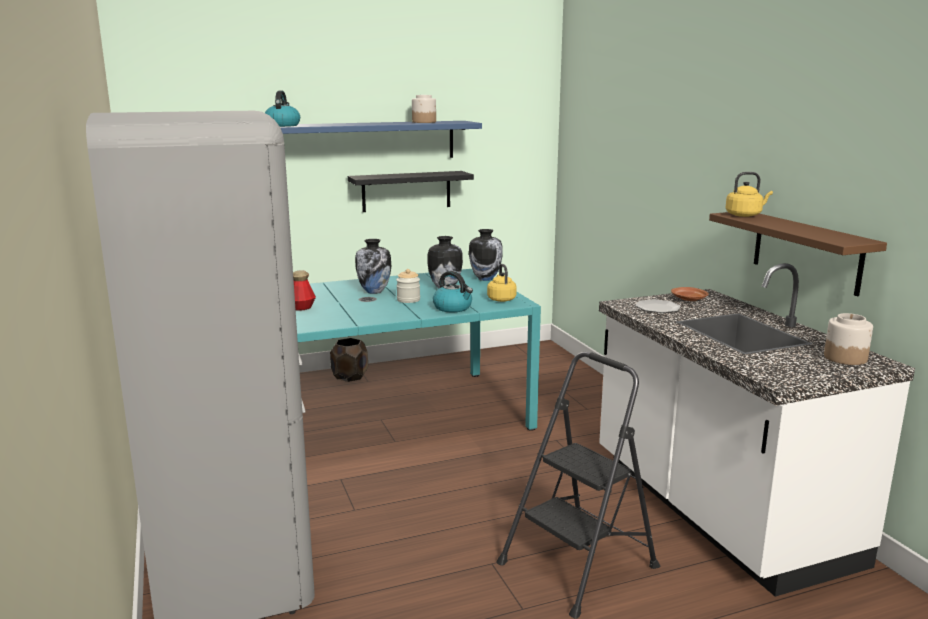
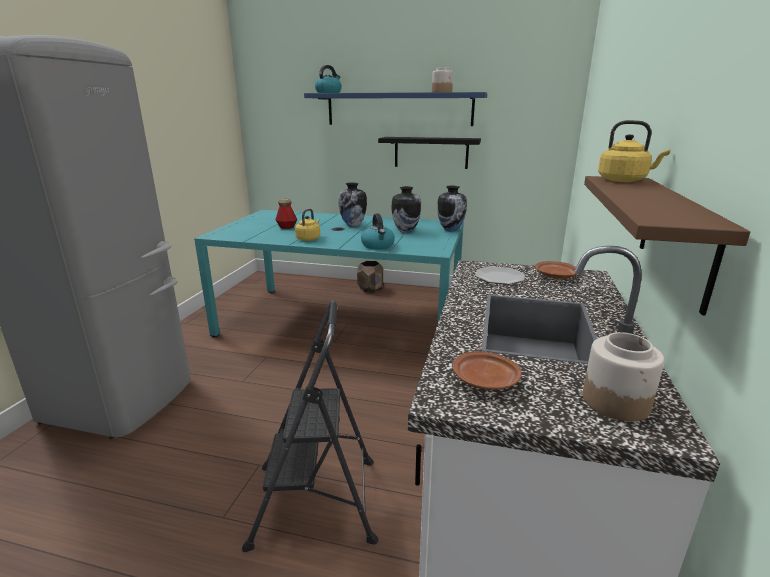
camera: 35 degrees right, 5 degrees up
(408, 300) = (361, 234): jar -> none
(501, 299) = (428, 246): yellow kettle -> yellow kettle (309, 238)
(778, 367) = (486, 381): none -> brown plate

